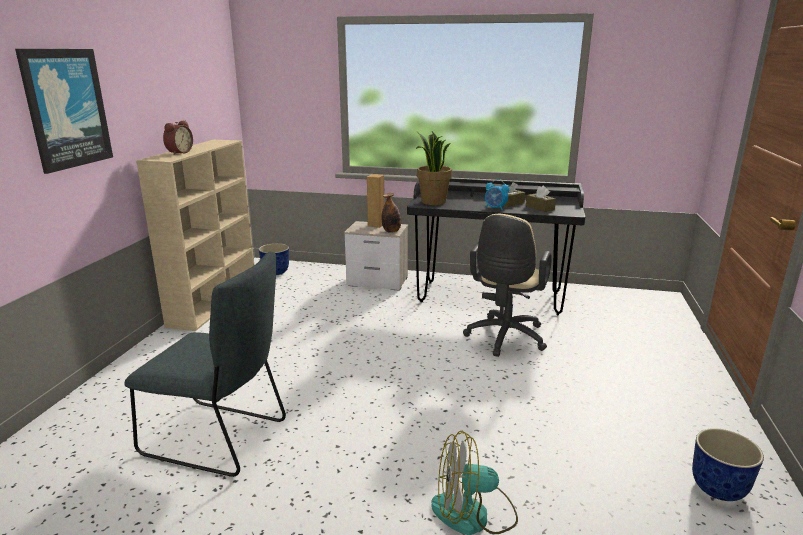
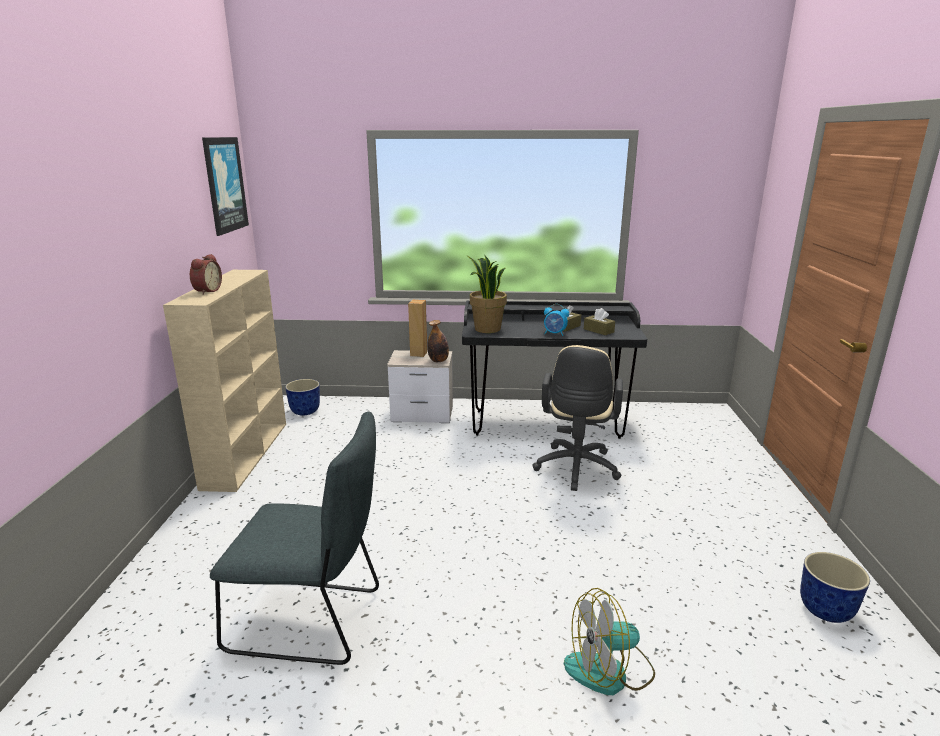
camera: 10 degrees left, 0 degrees up
(66, 108) = (91, 254): picture -> picture (224, 185)

